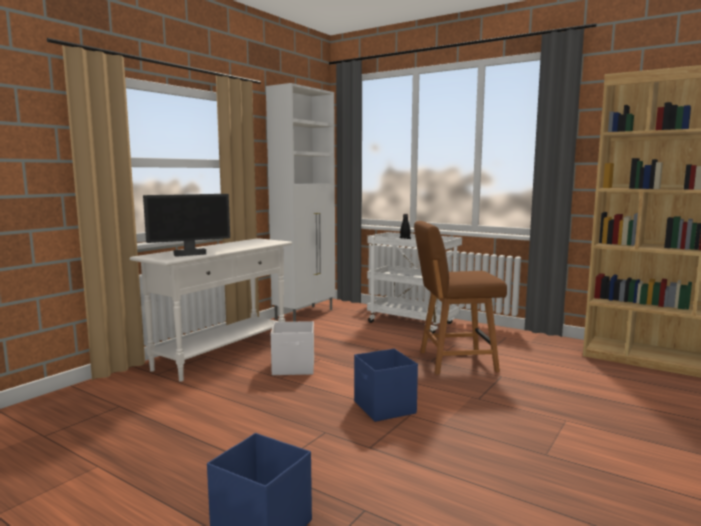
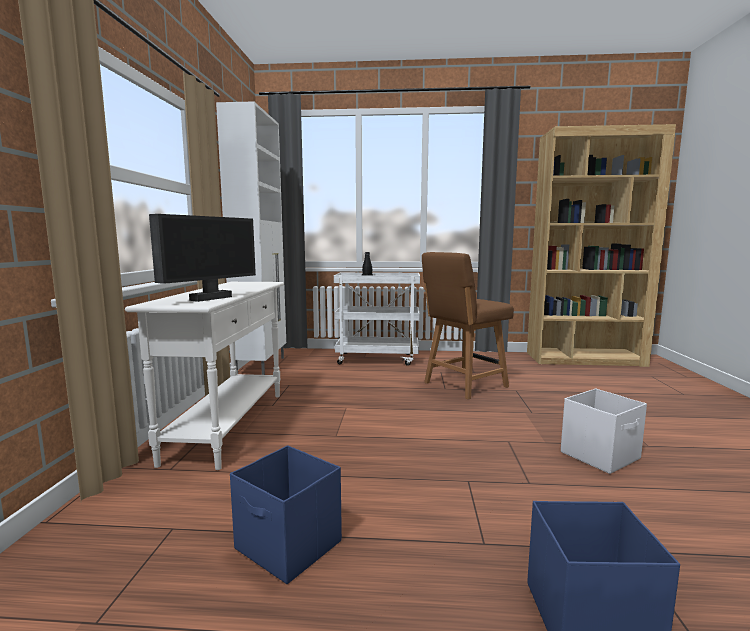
camera: 30 degrees left, 0 degrees up
(294, 368) = (333, 422): white storage box -> white storage box (601, 455)
(384, 408) = (478, 440): blue storage box -> blue storage box (289, 546)

